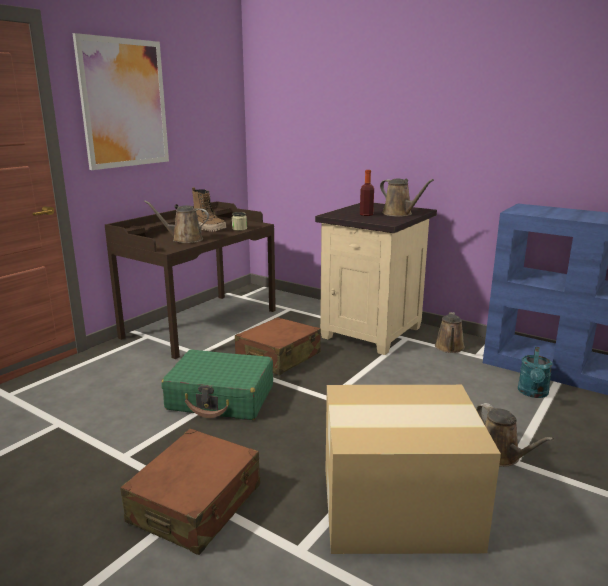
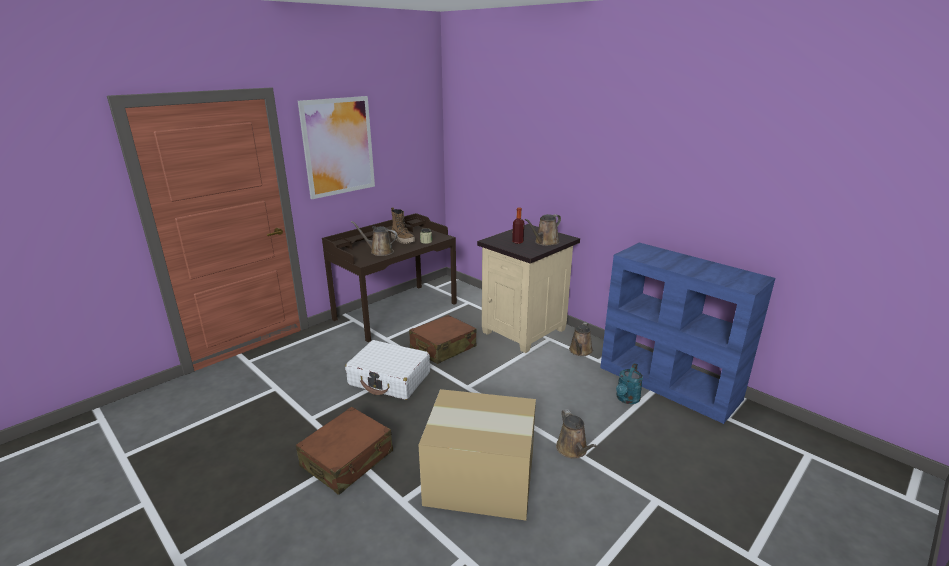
camera: 10 degrees right, 5 degrees up
(221, 398) = (390, 379): green suitcase -> white suitcase
(399, 214) = (545, 242): brown watering can -> brown watering can turned 75 degrees clockwise

